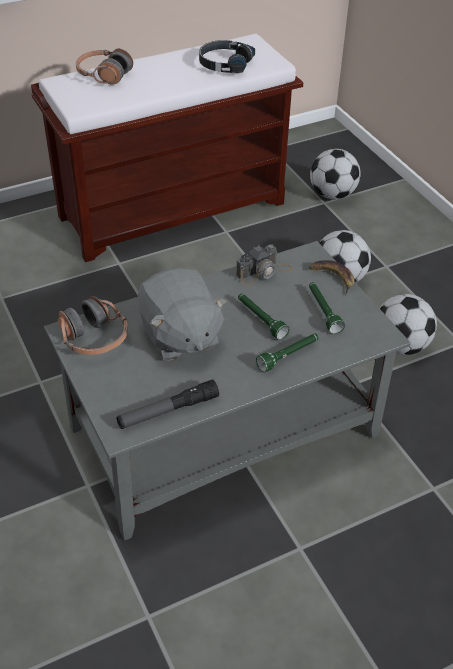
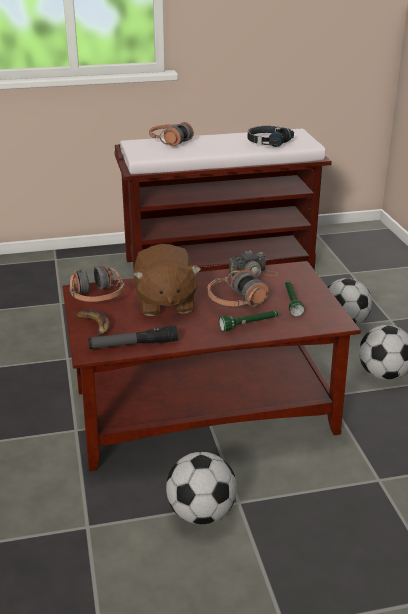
camera: 15 degrees right, 15 degrees down
(179, 336) = (164, 303): grey plush toy -> brown plush toy
(226, 430) = (205, 410): grey coffee table -> brown coffee table
(260, 320) = (236, 301): green flashlight -> headphones
(332, 194) = (359, 268): football -> football (201, 513)
(332, 277) = (309, 283): banana -> banana (93, 325)

